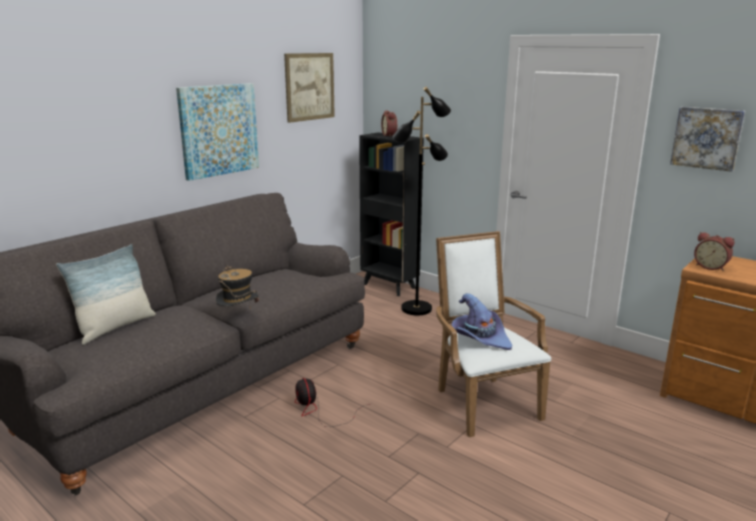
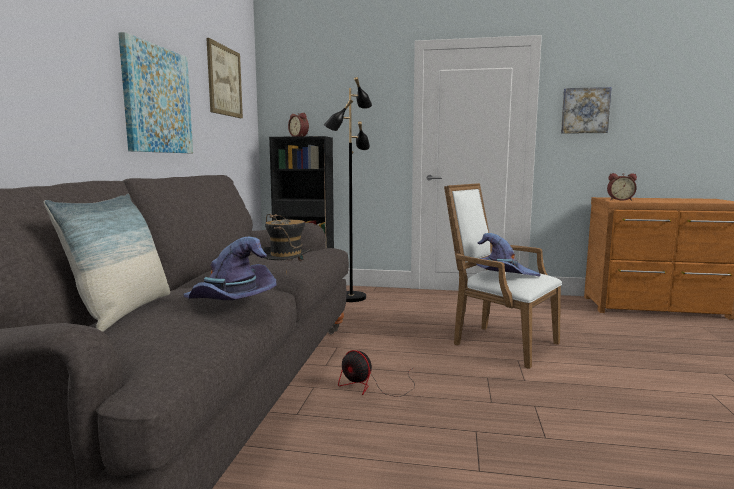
camera: 30 degrees left, 10 degrees down
(167, 336) = (230, 302): none -> purple hat

